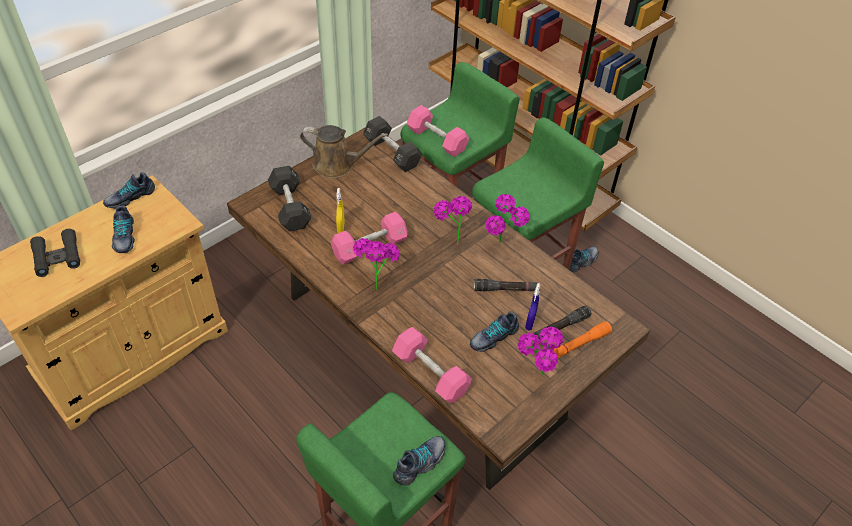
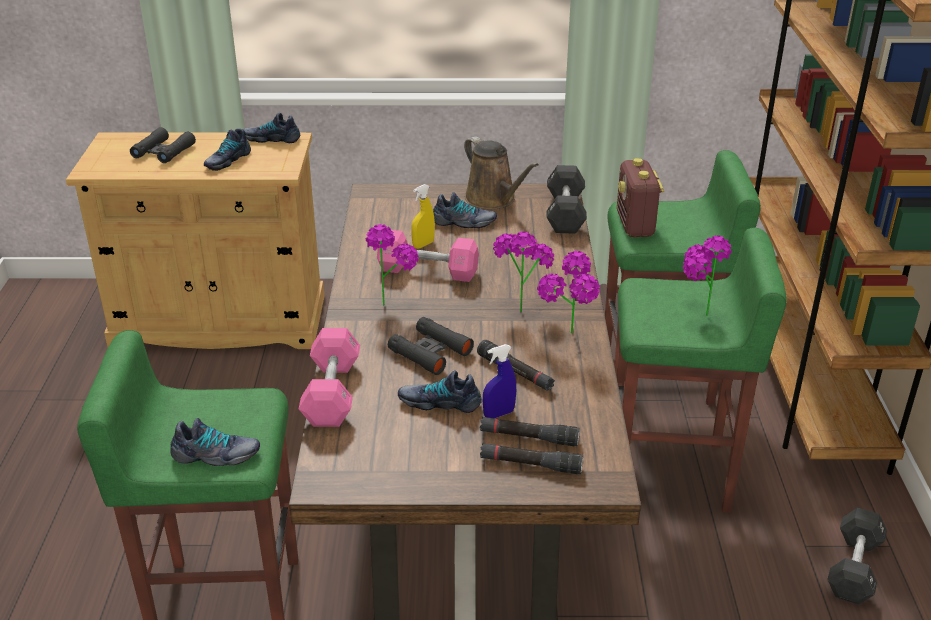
camera: 45 degrees right, 15 degrees down
(290, 207) = (401, 210): black dumbbell -> black dumbbell (854, 568)
(437, 140) = (635, 225): pink dumbbell -> radio
(446, 306) = (430, 352): none -> black binoculars
(534, 379) = (427, 461): potted plant -> potted plant (695, 314)
(581, 343) = (530, 464): orange flashlight -> black flashlight
(582, 262) = (785, 503): shoe -> shoe (464, 222)

